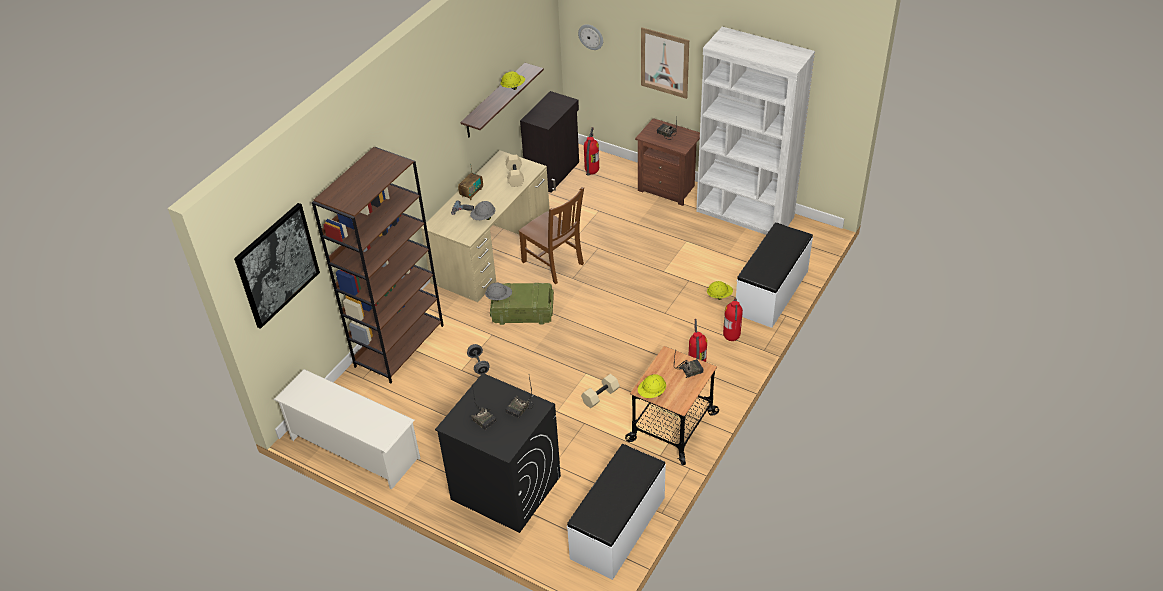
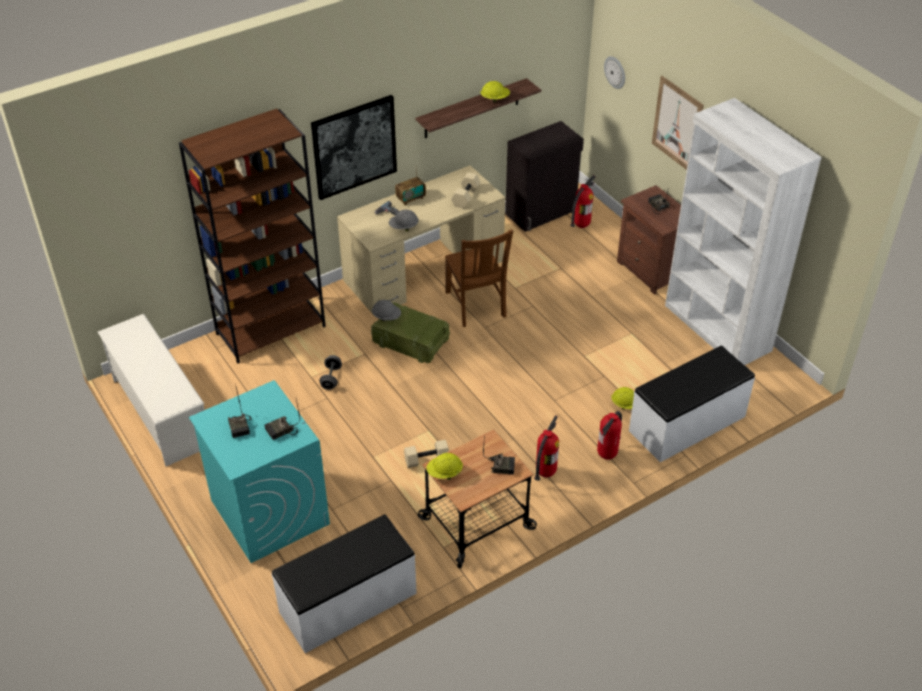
camera: 25 degrees right, 0 degrees up
(277, 265) = (125, 195): picture -> picture (354, 146)
(505, 487) = (269, 511): black washing machine -> turquoise washing machine

